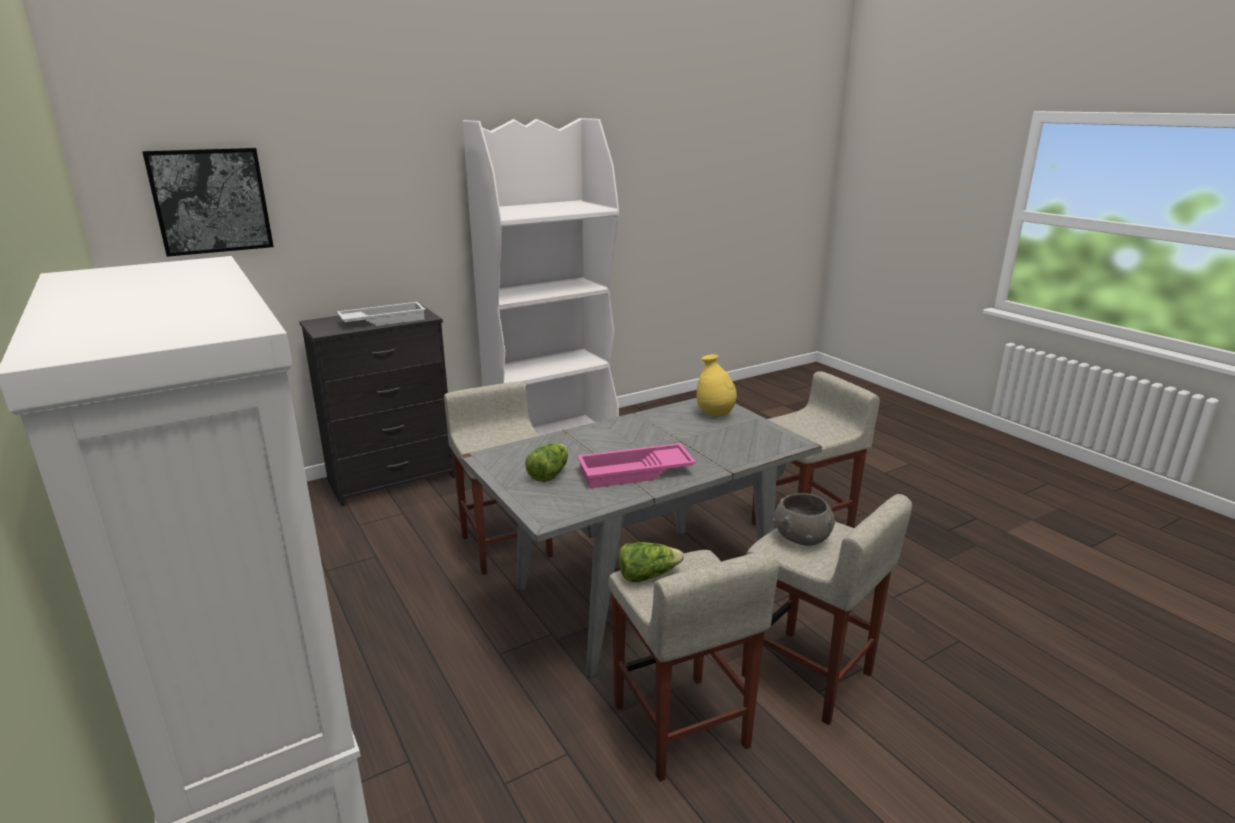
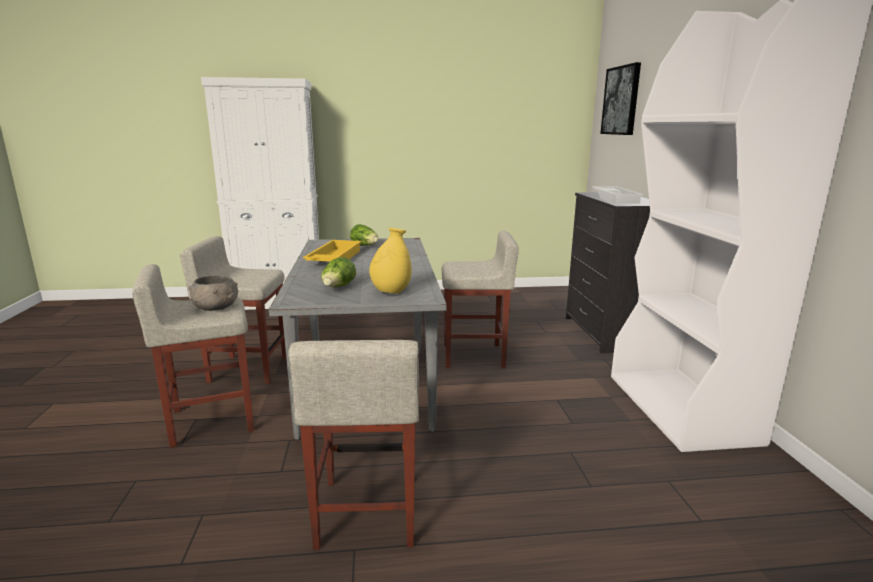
camera: 115 degrees right, 5 degrees down
(635, 473) = (333, 258): pink tray -> yellow tray
(647, 575) = (263, 273): lettuce -> lettuce (338, 287)

